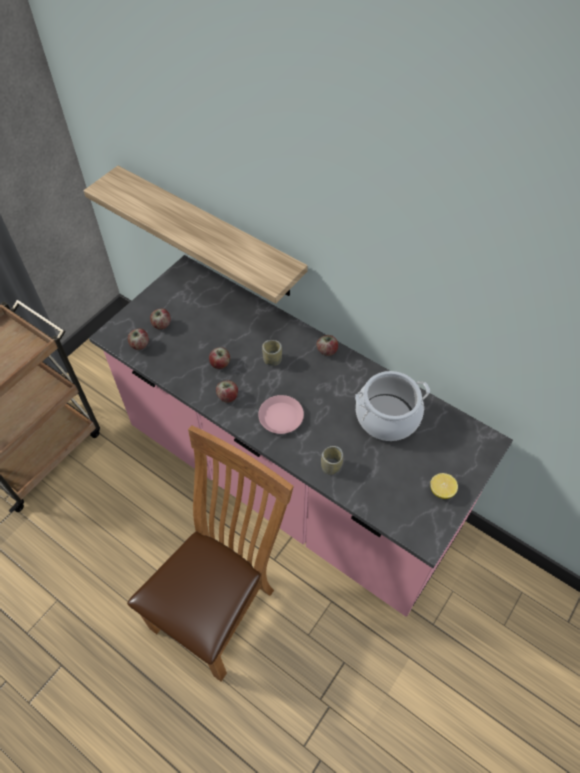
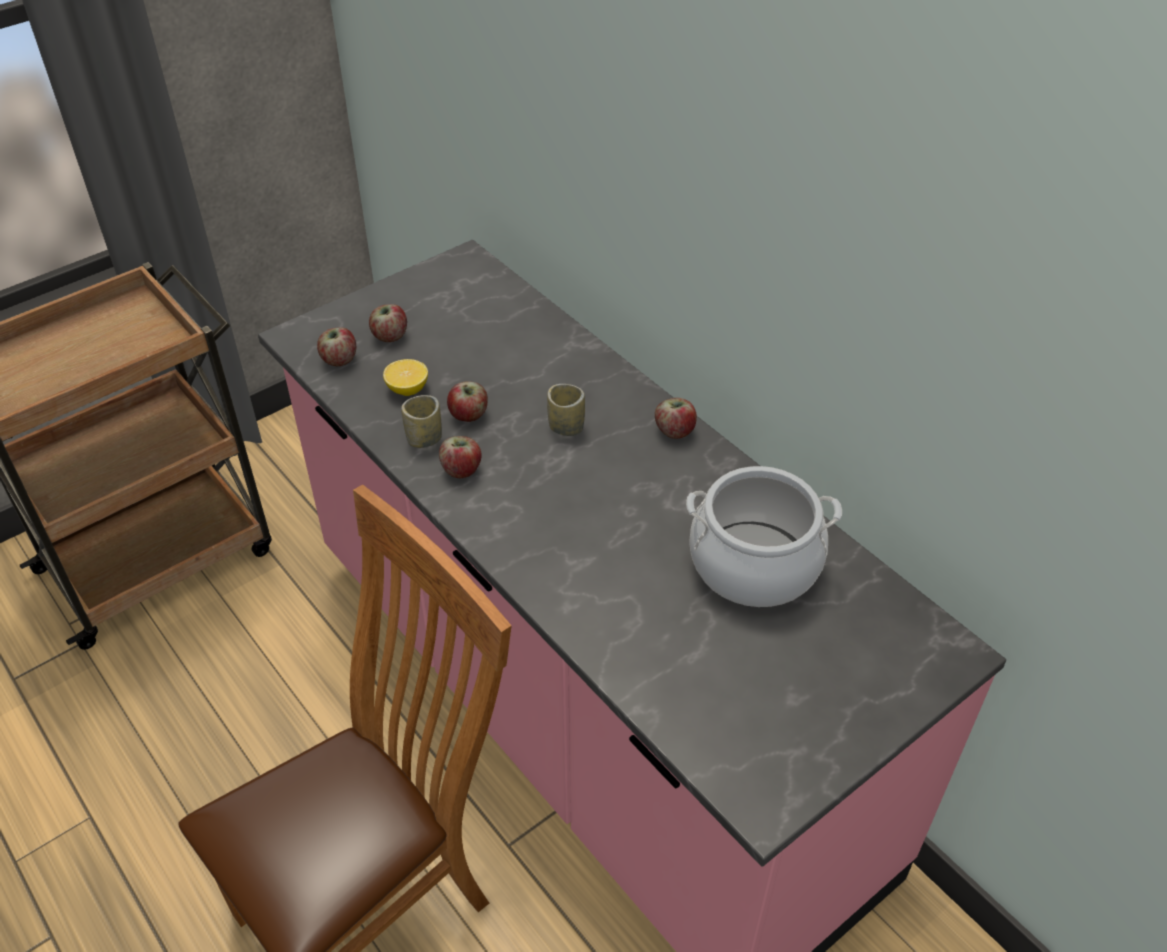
camera: 15 degrees right, 10 degrees down
(209, 232) = (515, 194): shelf -> none
(281, 417) = (547, 523): pink plate -> none
(331, 466) = (612, 627): cup -> cup (424, 438)
(441, 490) = (824, 720): lemon -> lemon (407, 389)

